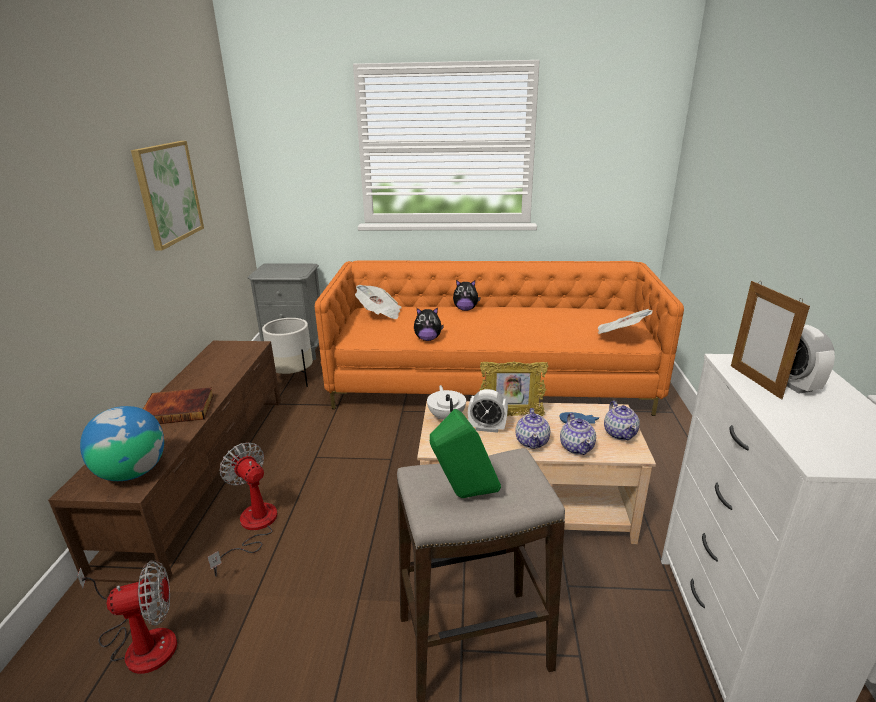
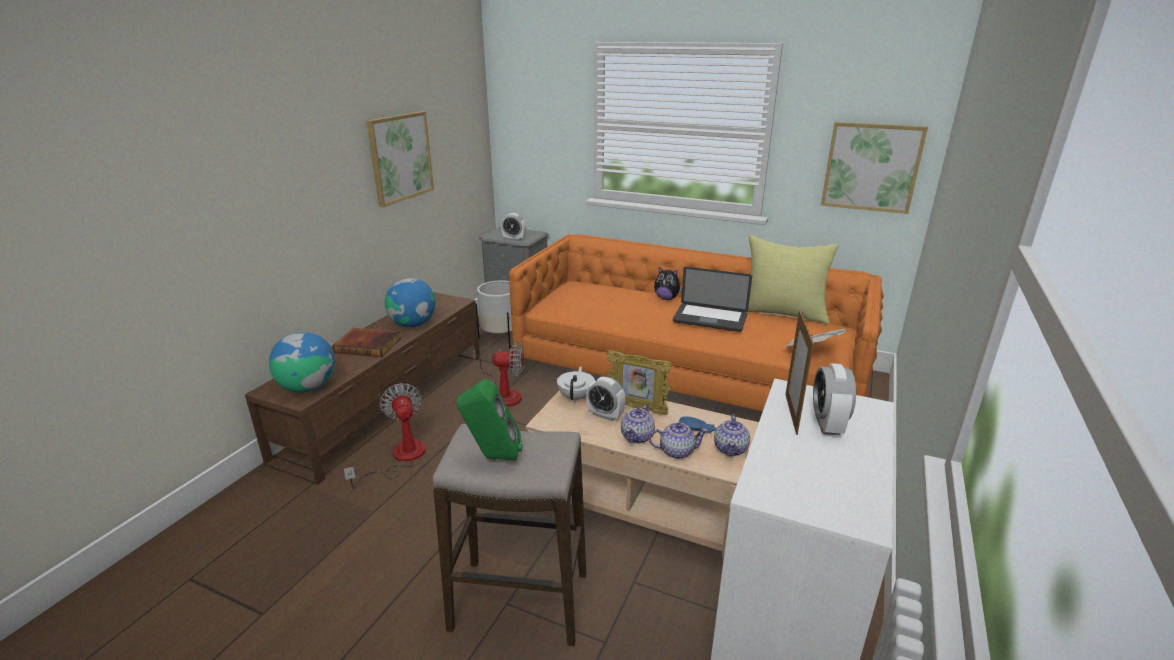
camera: 20 degrees right, 0 degrees up
(141, 642) = (281, 520): fan -> fan (502, 394)
(218, 377) = (413, 324): none -> globe
(288, 274) = (514, 239): none -> alarm clock
(380, 313) = (582, 289): newspaper -> none
(428, 339) = (611, 321): plush toy -> none
(517, 321) = (710, 319): none -> laptop
(572, 306) = (783, 312): none -> yellow pillow
(577, 447) = (676, 451): teapot -> teapot turned 105 degrees counterclockwise
(623, 168) = (871, 167): none -> picture

